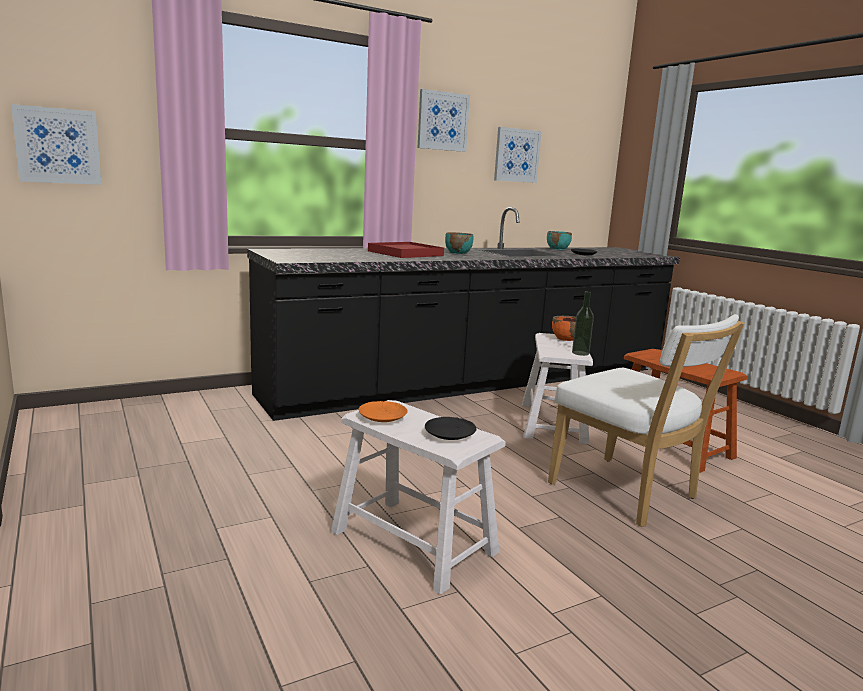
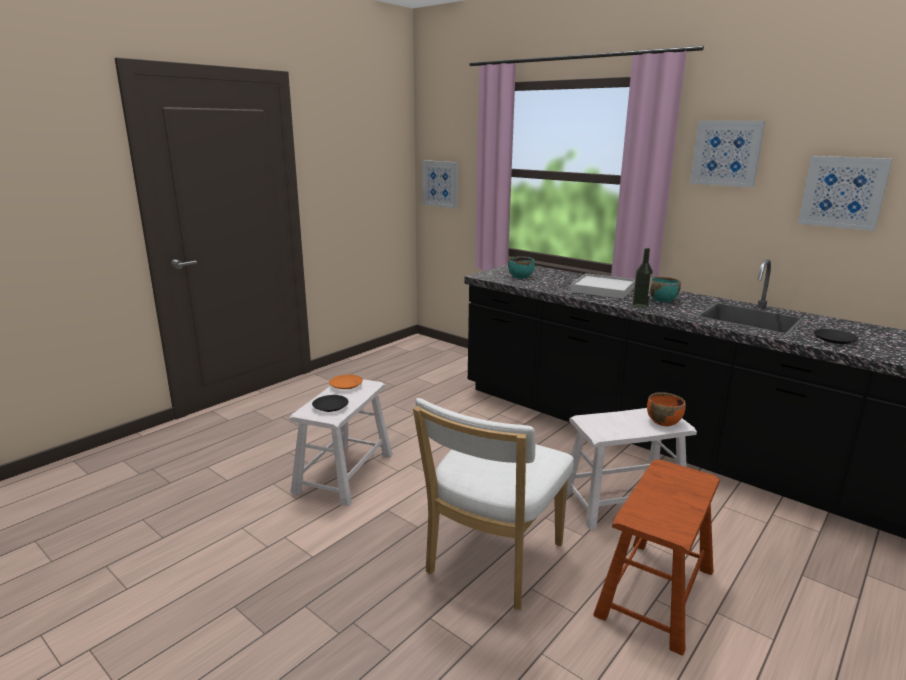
camera: 70 degrees right, 5 degrees up
(405, 253) = (603, 289): red tray -> white tray
(558, 249) = (858, 327): turquoise bowl -> turquoise bowl (520, 276)
(580, 353) = (612, 433): bottle -> bottle (640, 306)

